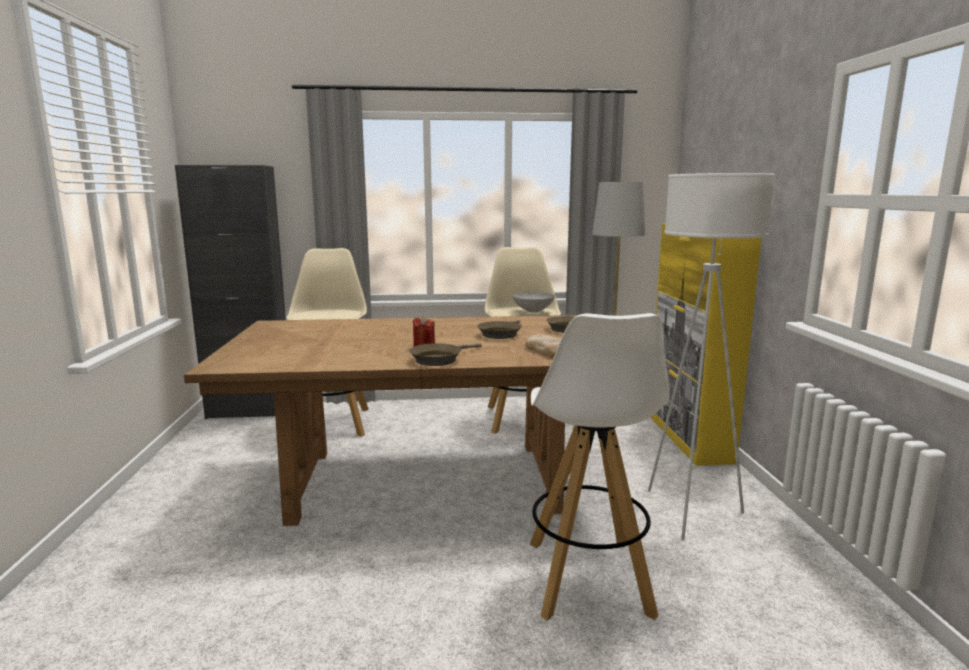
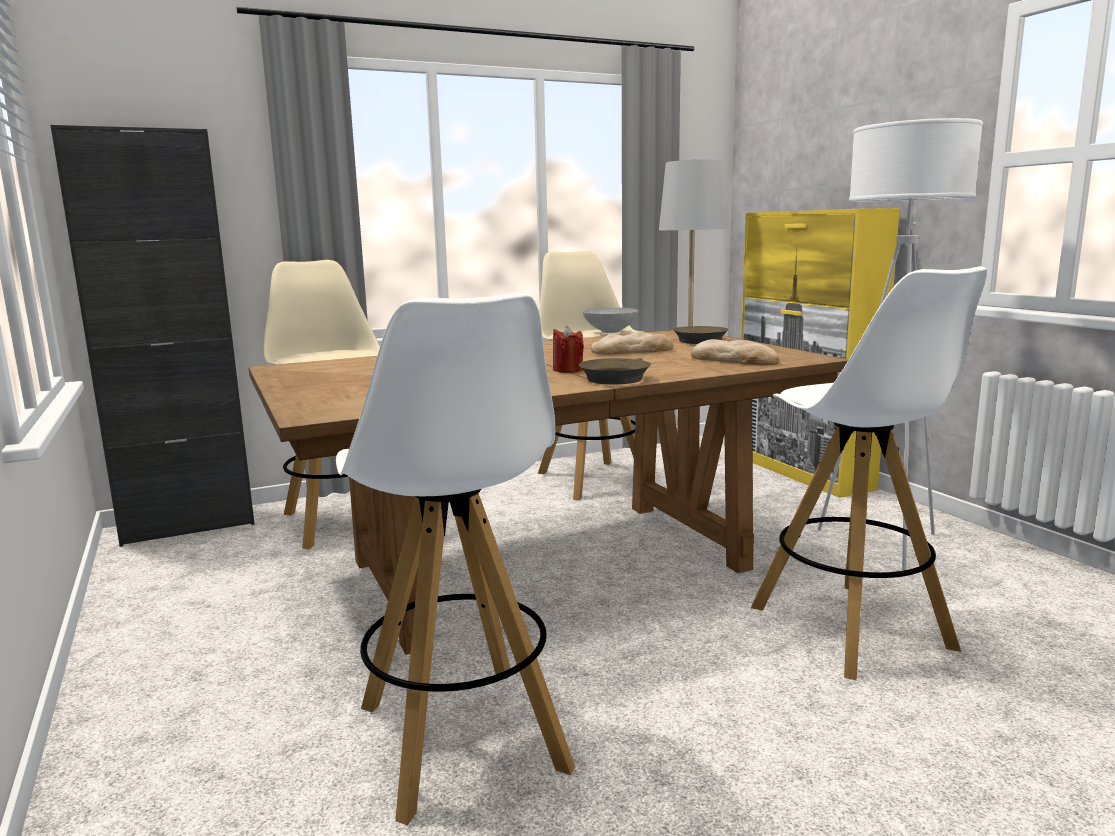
camera: 20 degrees left, 0 degrees up
(260, 591) = (462, 738): none -> white stool
(500, 334) = (632, 351): brown frying pan -> bread

